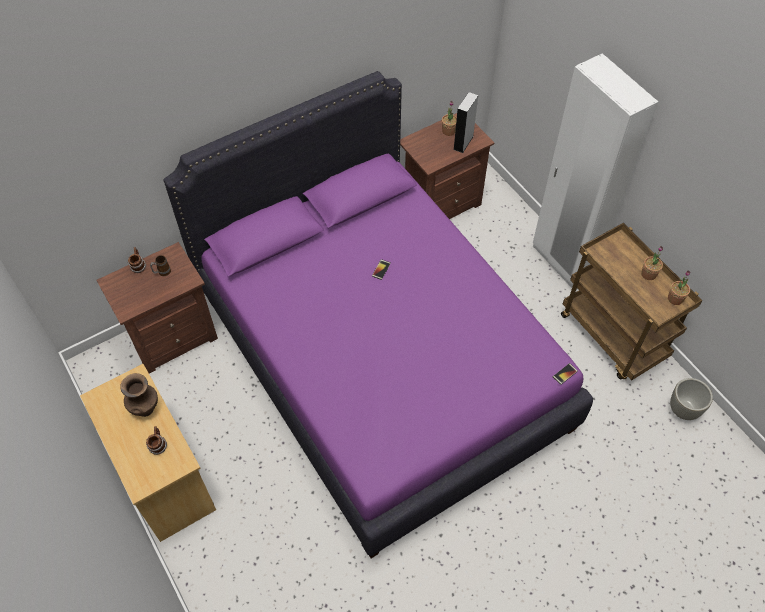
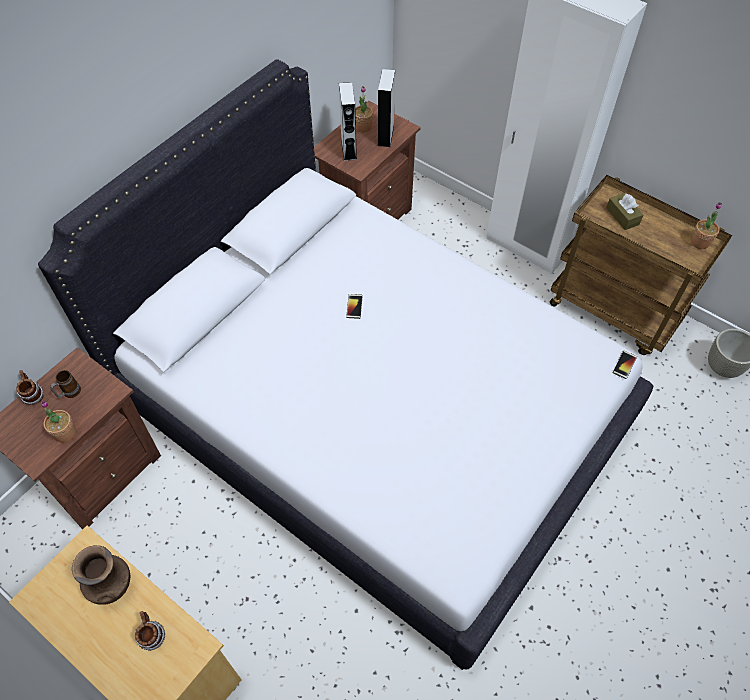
camera: 20 degrees left, 0 degrees up
(381, 361) = (373, 419): purple bed -> white bed
(429, 146) = (348, 149): none -> grey speaker
(621, 260) = (622, 216): none -> brown tissue box
(648, 274) = (658, 224): potted plant -> potted plant (65, 433)

